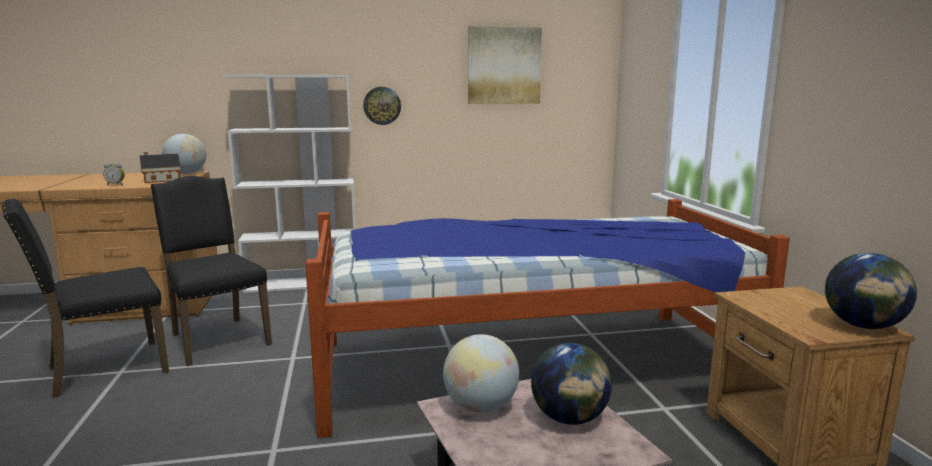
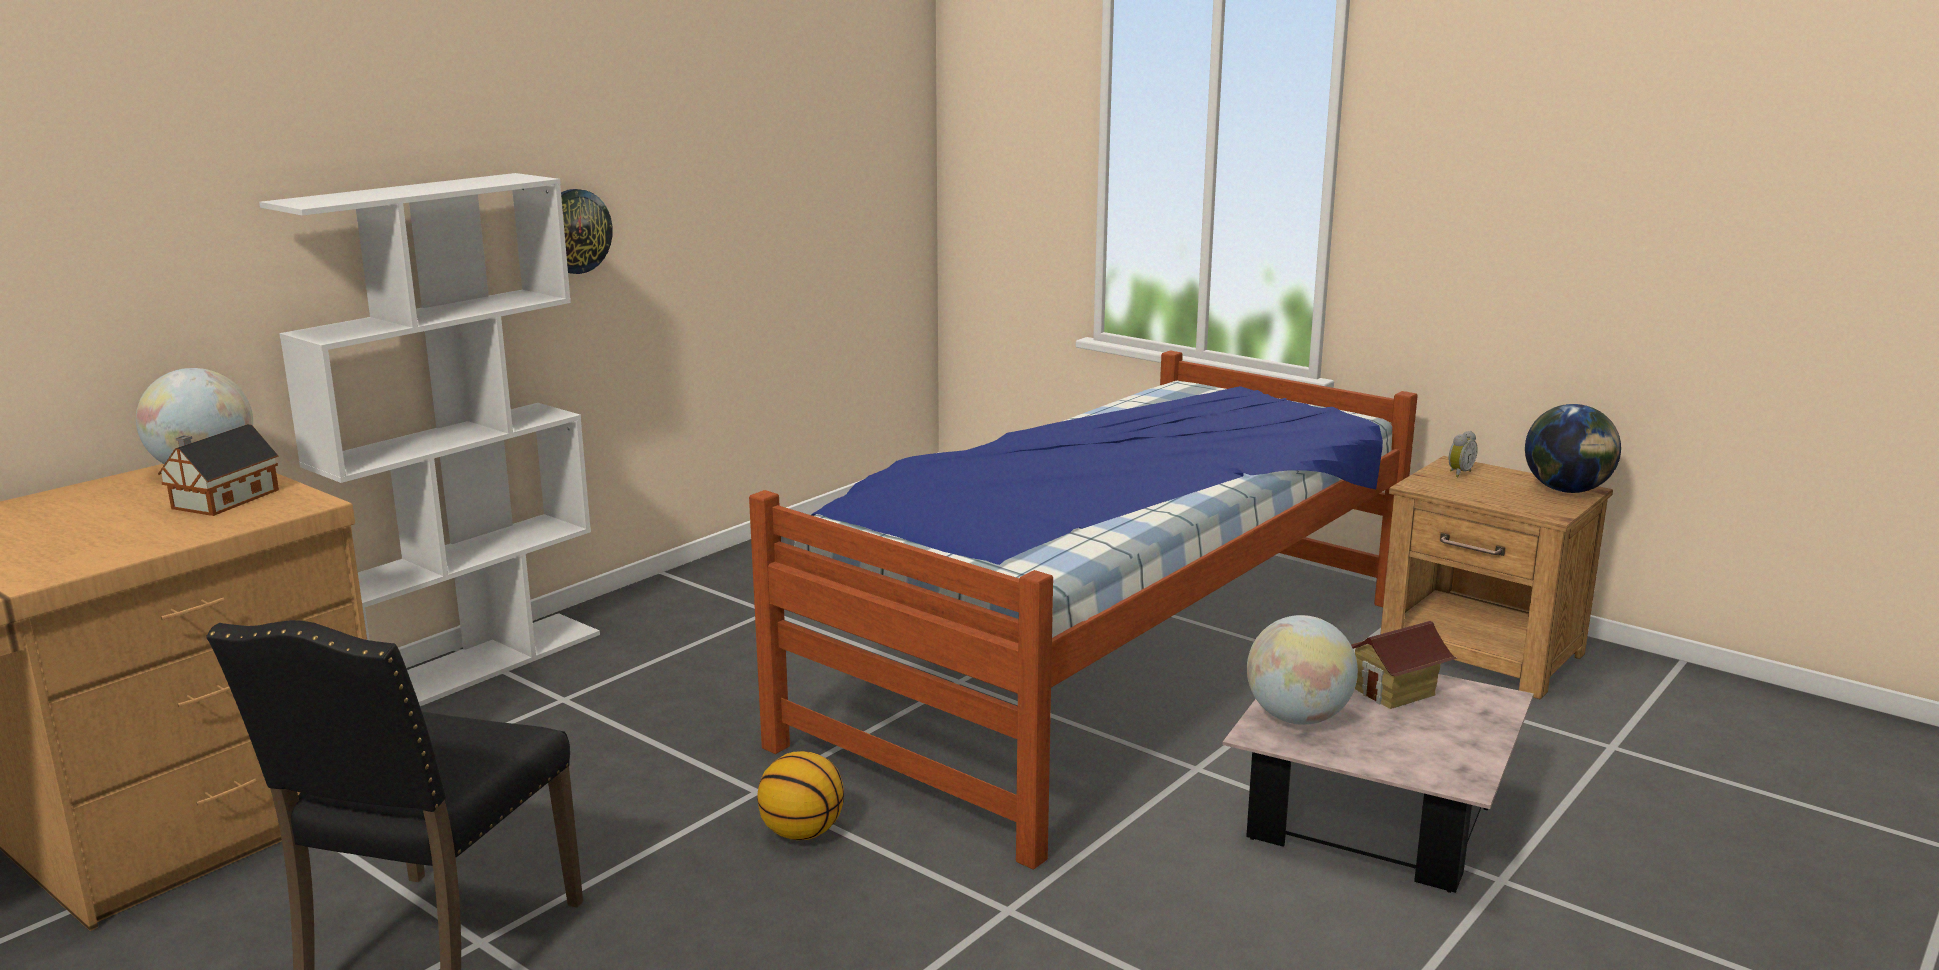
camera: 40 degrees left, 5 degrees up
(116, 185) = (158, 536): alarm clock -> alarm clock (1458, 473)
(217, 339) = (539, 818): black chair -> none
(274, 380) = (802, 832): none -> basketball
(504, 66) = (775, 121): picture -> none
(569, 418) = (1395, 693): globe -> toy house

